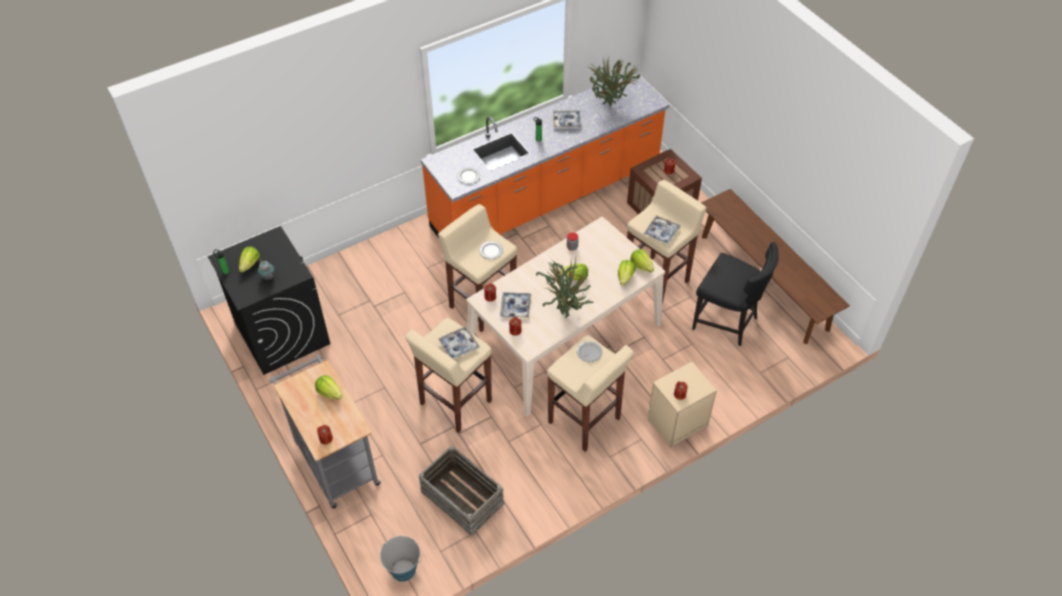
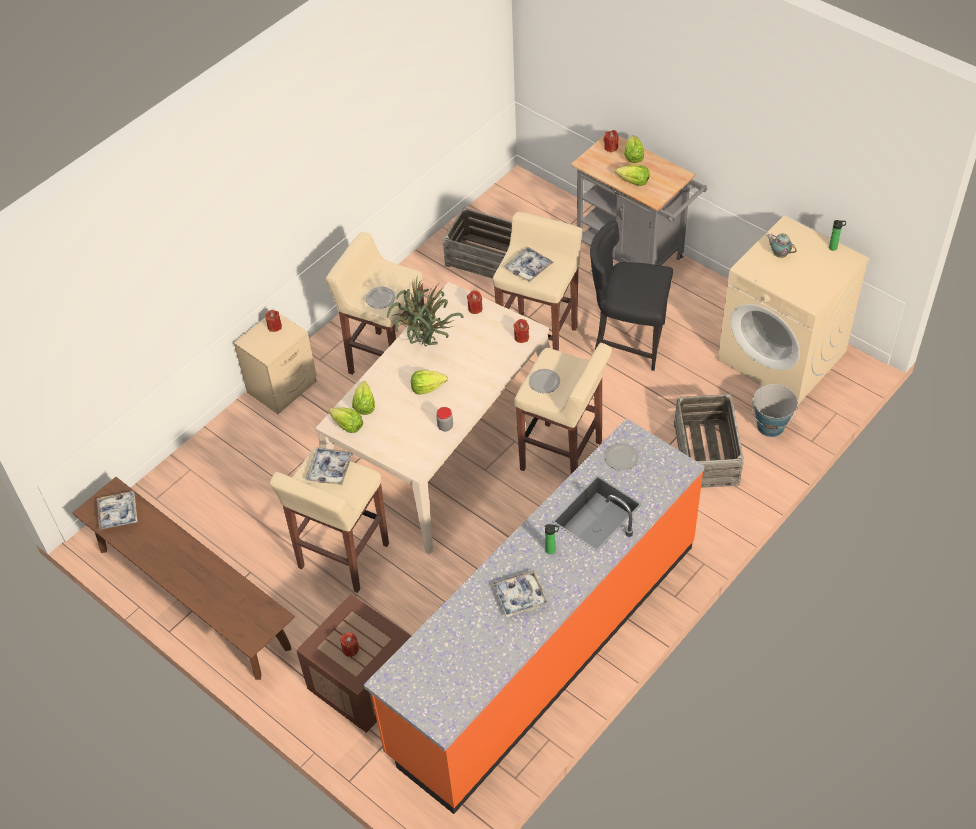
camera: 165 degrees right, 0 degrees up
(250, 264) = (812, 262): lettuce -> lettuce (633, 156)
(281, 333) = (782, 356): black washing machine -> beige washing machine
(382, 279) = (707, 453): none -> crate
(403, 569) = (516, 195): bucket -> bucket (770, 426)
(515, 307) = (486, 333): tray -> tray (118, 513)
(611, 105) = (460, 652): potted plant -> none
(726, 322) = (239, 523): black chair -> black chair (627, 341)

